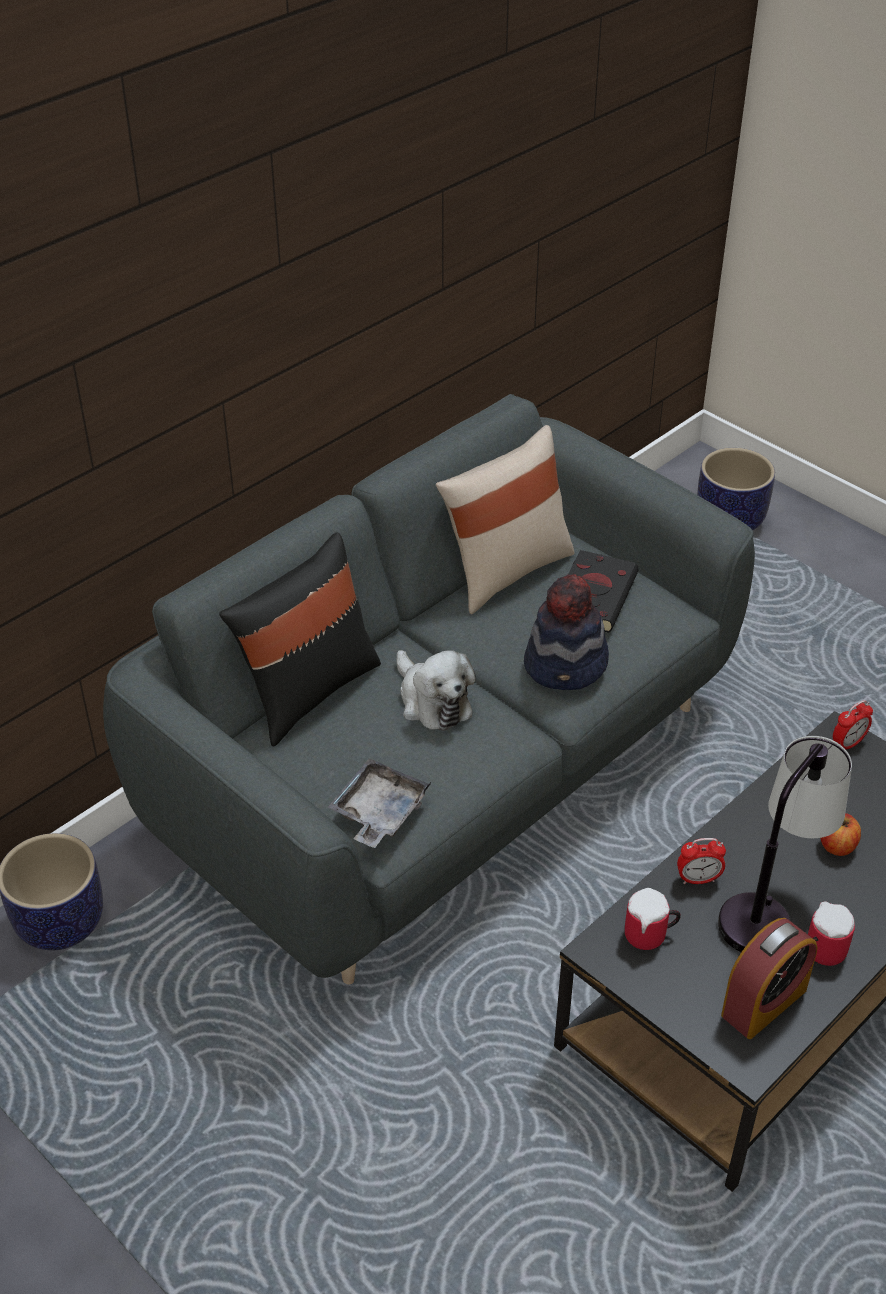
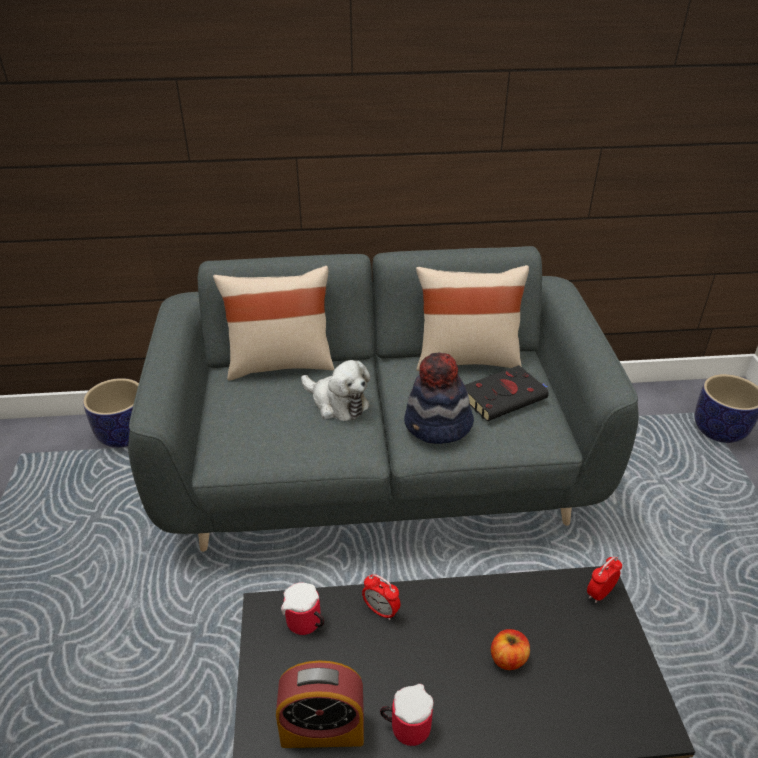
camera: 40 degrees right, 5 degrees down
(307, 691) = (280, 364): black pillow -> beige pillow
(378, 812) = (231, 443): grey tray -> none
(432, 701) = (337, 403): plush toy -> plush toy turned 60 degrees counterclockwise
(770, 904) = (409, 663): table lamp -> none
(848, 744) = (600, 593): alarm clock -> alarm clock turned 135 degrees clockwise

